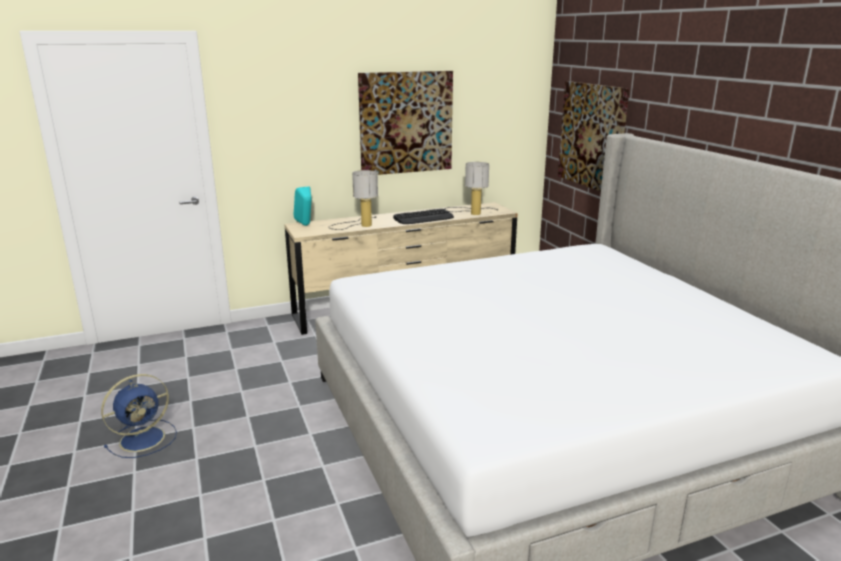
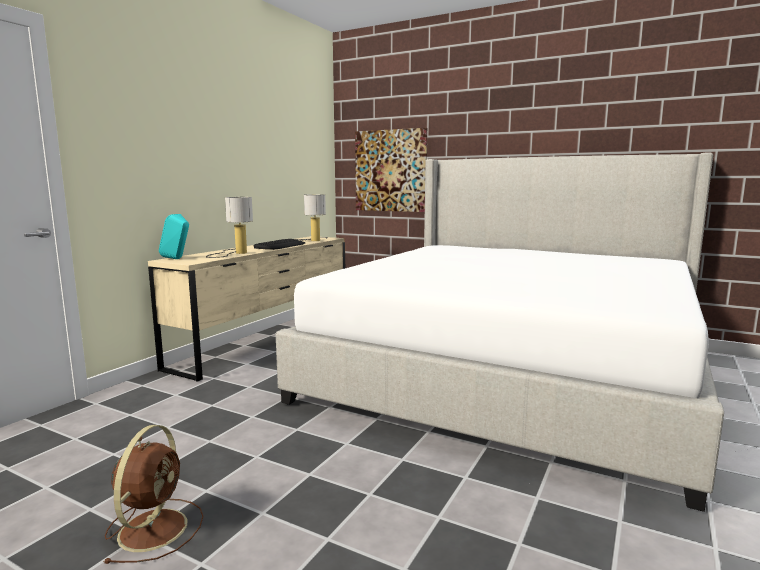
camera: 40 degrees left, 10 degrees down
(144, 438) = (155, 527): blue fan -> brown fan
(406, 123) = (246, 157): picture -> none

